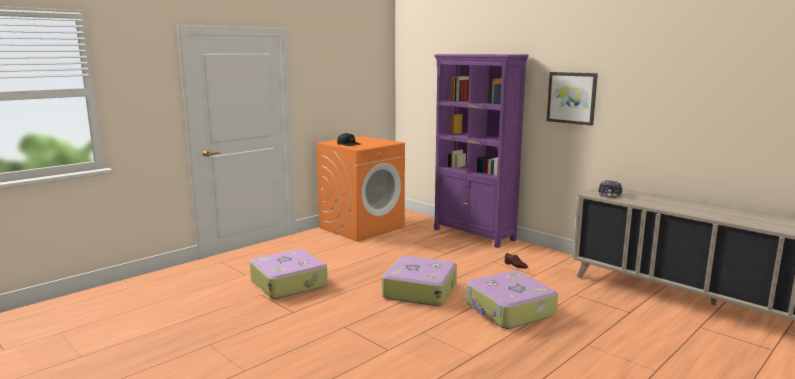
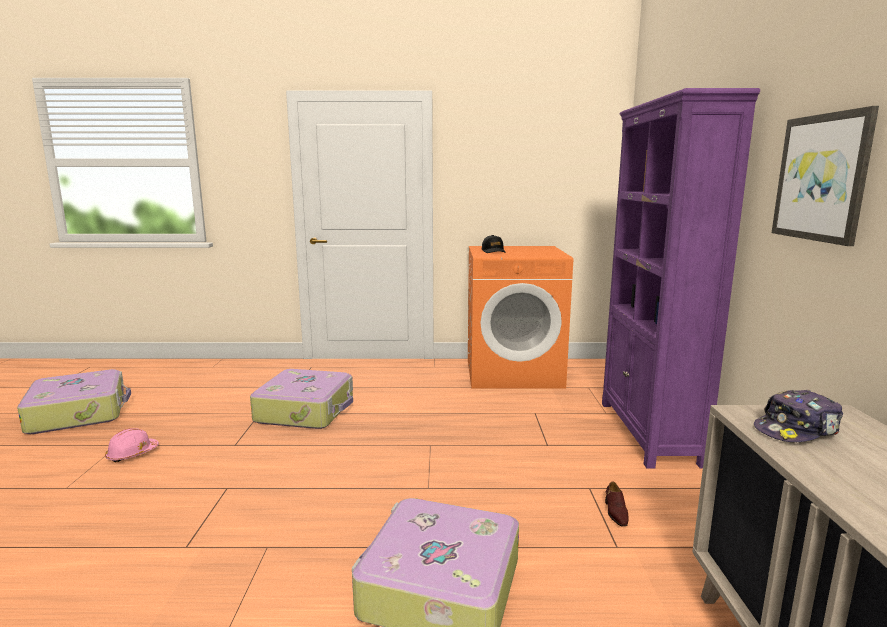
camera: 45 degrees right, 0 degrees up
(237, 342) = (132, 454): none -> pink hard hat
(419, 290) = (398, 483): suitcase -> suitcase (79, 413)

